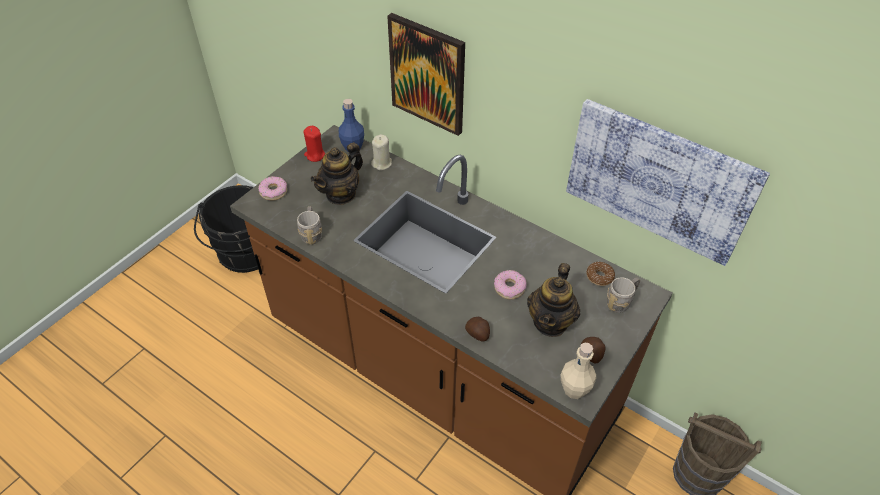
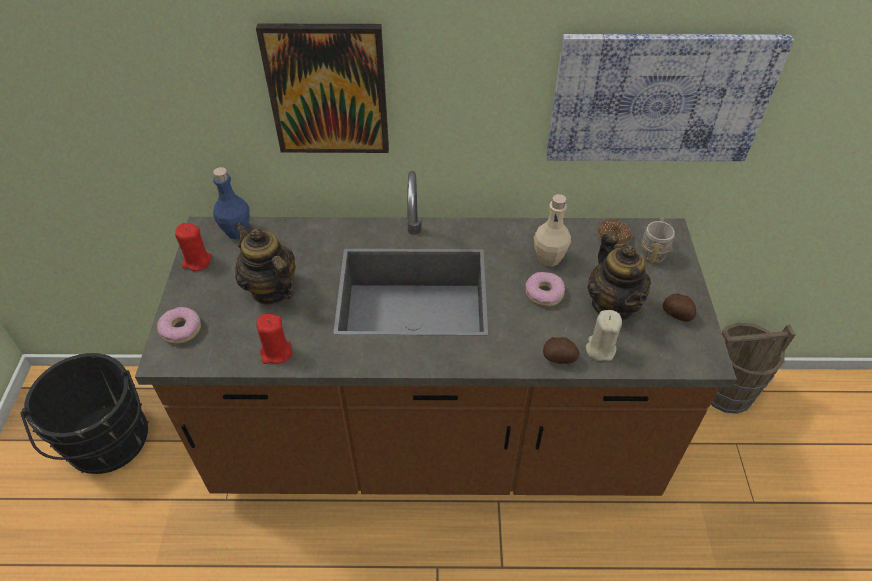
camera: 35 degrees left, 0 degrees up
(312, 233) = (276, 353): grey mug -> red candle
(341, 194) = (271, 290): teapot -> teapot turned 135 degrees clockwise
(382, 163) = (288, 233): beige candle -> beige candle (600, 349)
(574, 389) = (695, 358): beige bottle -> beige bottle (549, 258)

